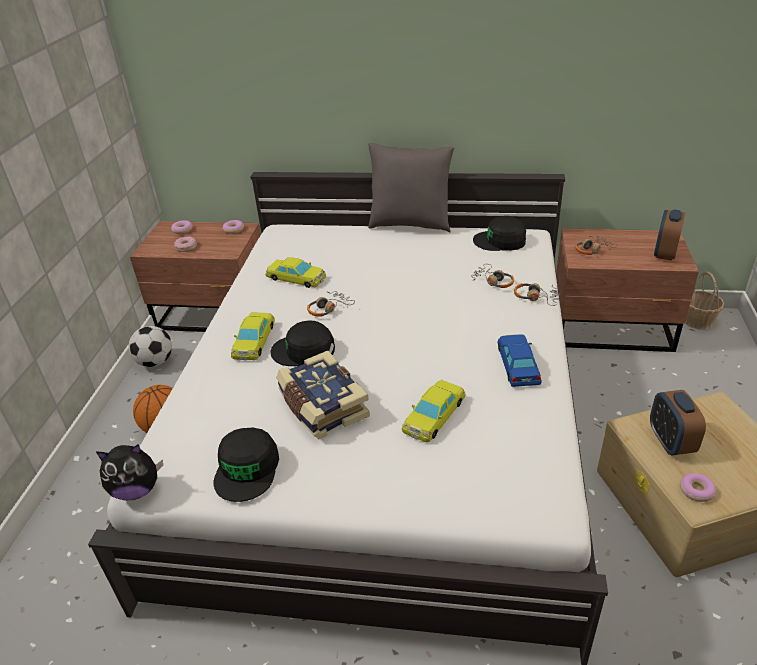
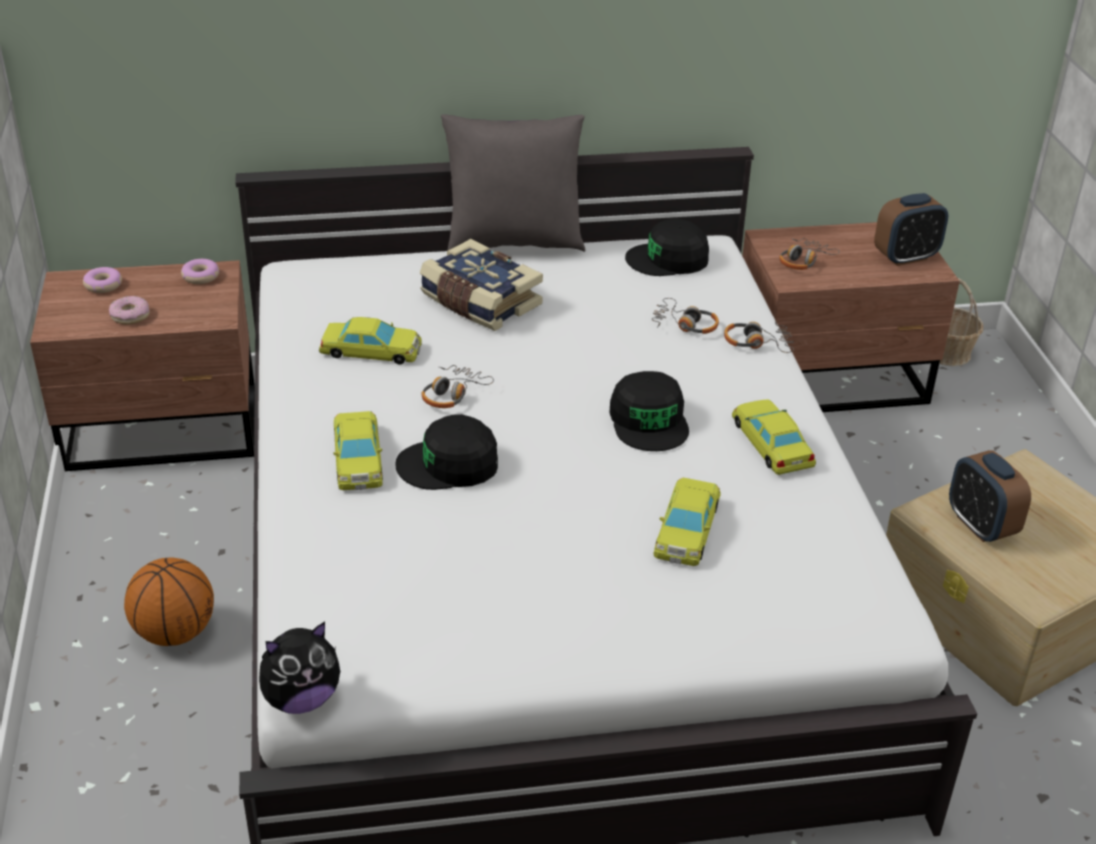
camera: 20 degrees left, 0 degrees up
(155, 362) = (95, 527): football -> none
(247, 469) = (458, 642): black cap -> black cap (649, 421)
(321, 406) = (521, 540): book -> book (479, 303)
(517, 364) = (771, 443): blue toy car -> yellow toy car
(664, 253) = (905, 257): alarm clock -> alarm clock turned 120 degrees counterclockwise
(696, 491) = (1030, 582): donut -> none

